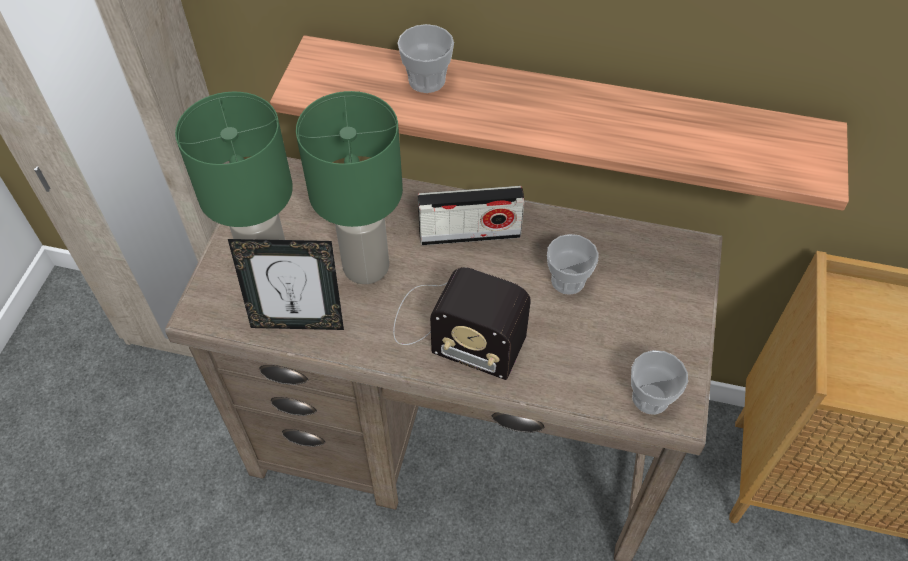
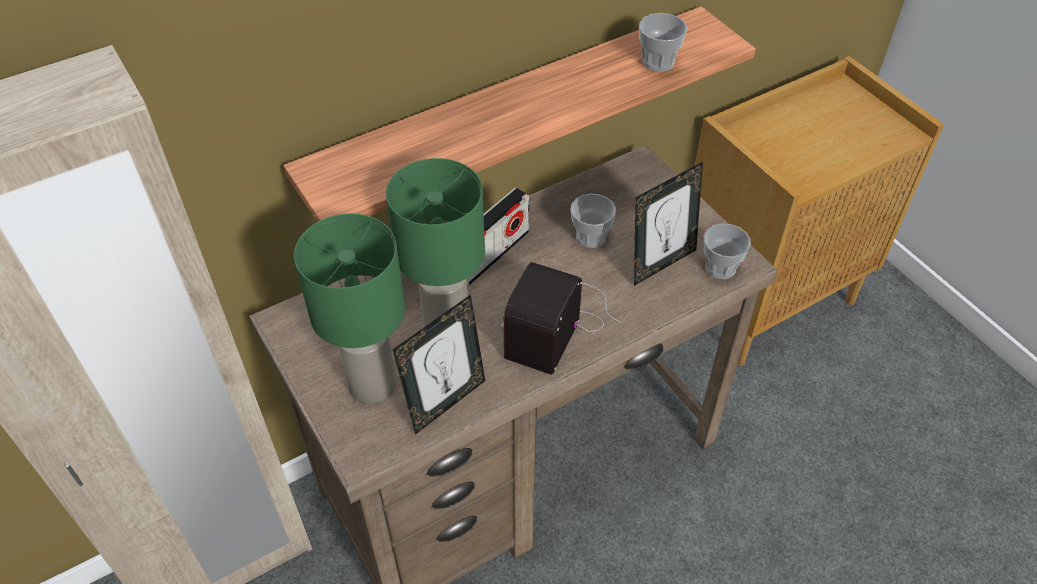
camera: 45 degrees left, 5 degrees down
(427, 80) = (422, 137): cup -> cup (658, 62)
(454, 329) = (558, 321): radio -> radio turned 135 degrees clockwise
(600, 351) = (661, 263): none -> picture frame

